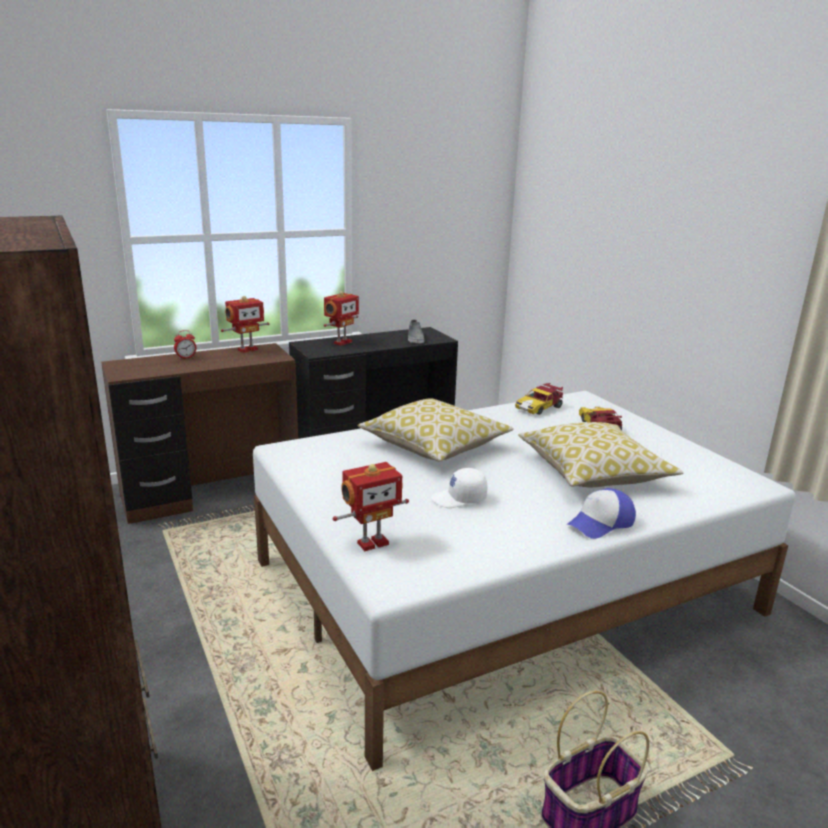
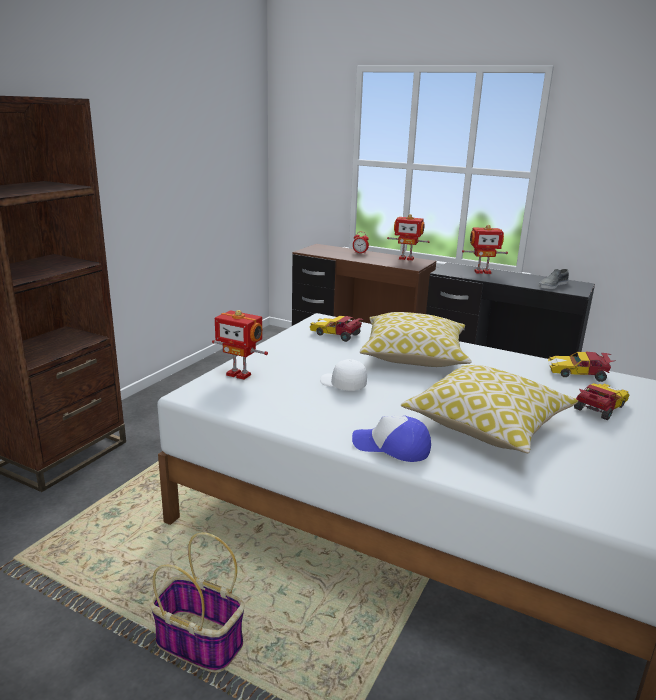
camera: 55 degrees right, 0 degrees up
(336, 458) = (337, 335): none -> toy car

